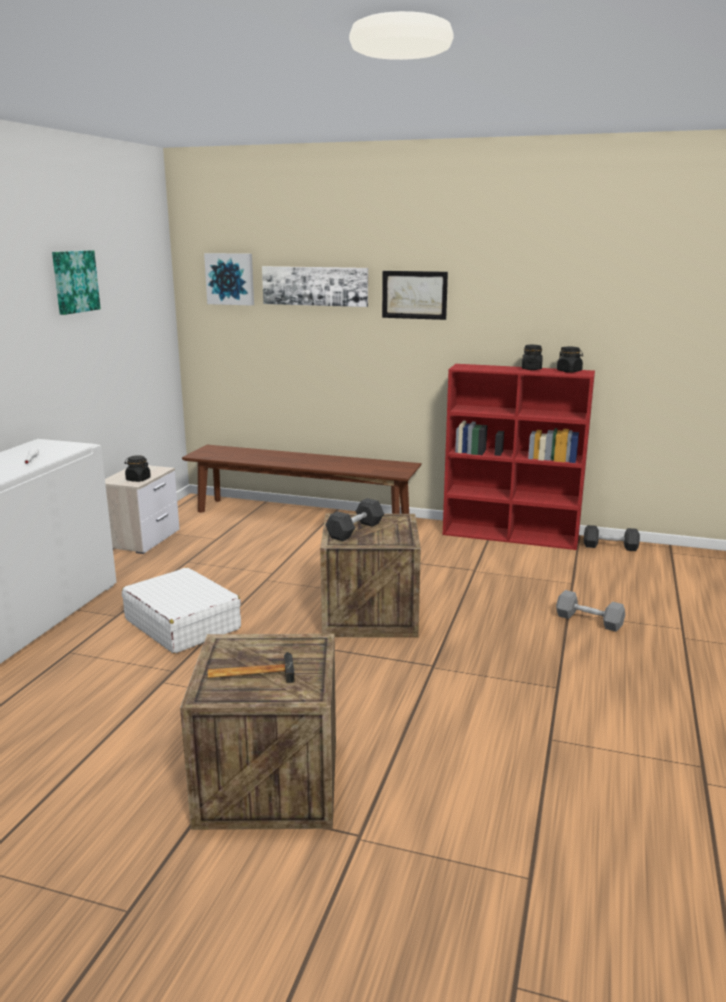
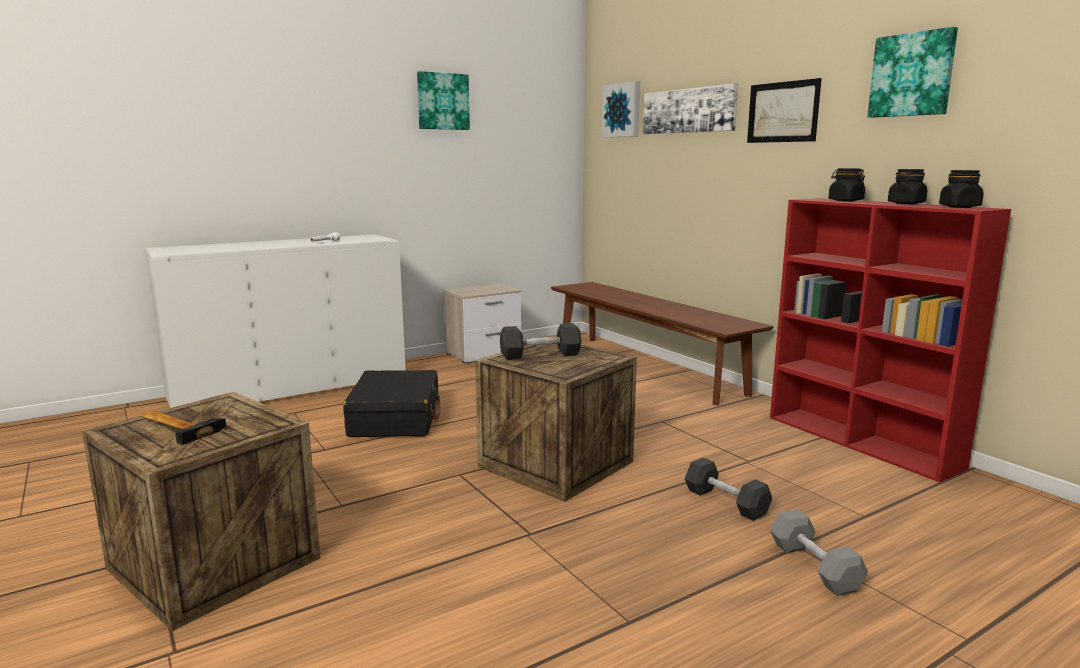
camera: 40 degrees right, 5 degrees down
(138, 479) = (475, 292): black jar -> black jar (845, 201)
(182, 624) = (395, 419): white suitcase -> black suitcase
(520, 277) = (912, 75): none -> picture
(610, 547) = (1006, 494): grey dumbbell -> grey dumbbell (726, 502)

